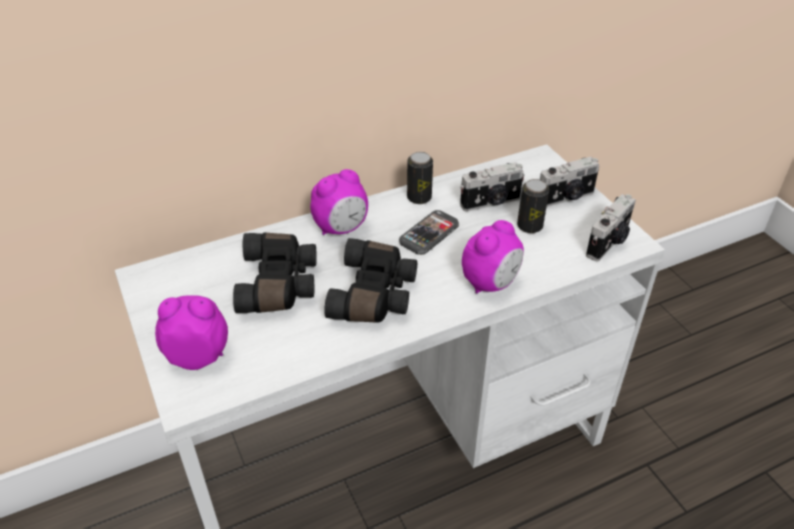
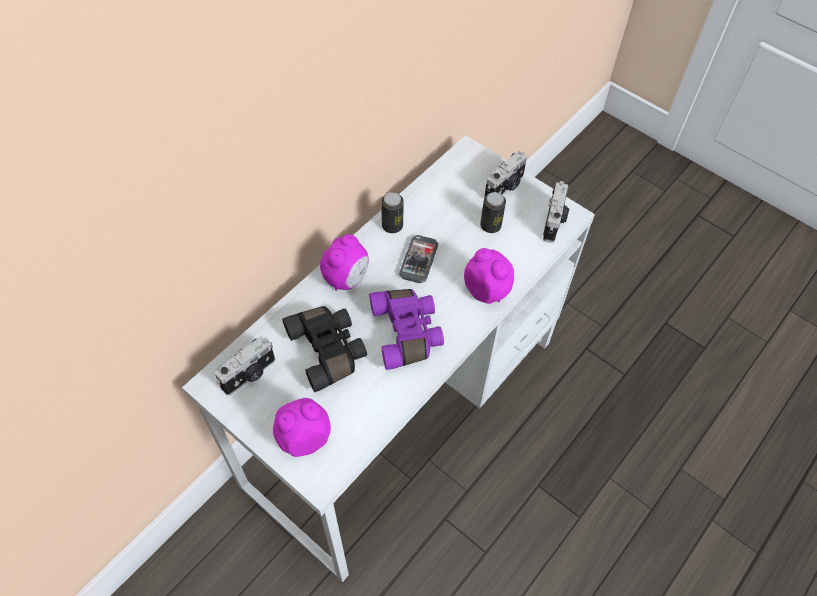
camera: 25 degrees left, 15 degrees up
(375, 295) = (408, 332): black binoculars -> purple binoculars
(490, 283) = (487, 290): alarm clock -> alarm clock turned 60 degrees counterclockwise
(491, 203) = (451, 212): camera -> camera (250, 375)

